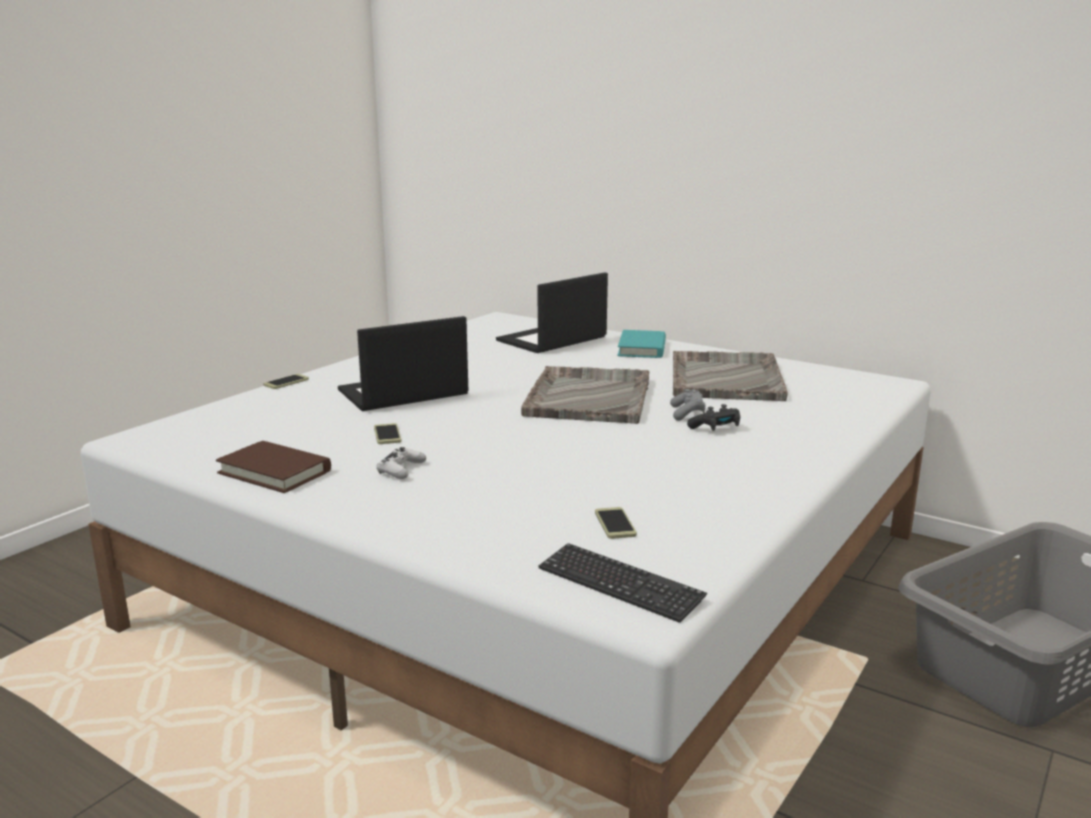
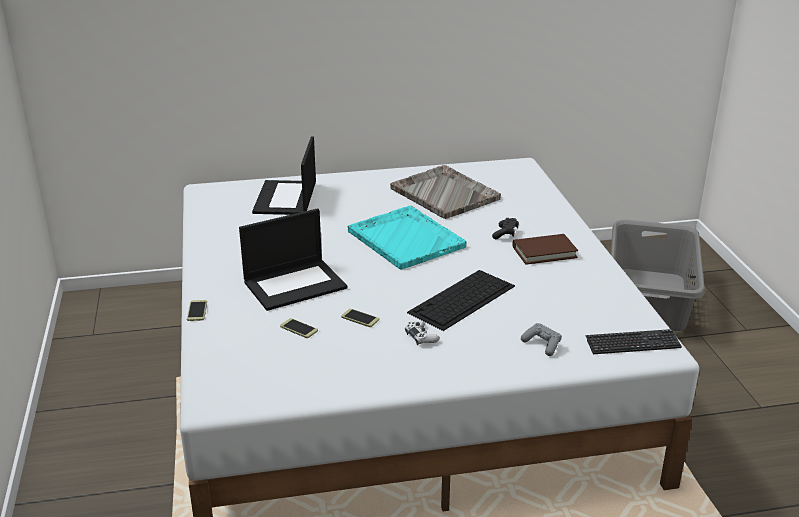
camera: 45 degrees left, 10 degrees up
(274, 472) = (360, 375): brown book -> brown book (544, 252)
(402, 393) = (295, 284): laptop -> laptop turned 135 degrees counterclockwise
(519, 460) = (461, 300): none -> keyboard
(589, 397) = (405, 239): grey tray -> turquoise tray
(615, 524) = (574, 314): phone -> phone (299, 328)
(642, 348) = (355, 185): turquoise book -> none
(687, 413) = (474, 229): grey game controller -> grey game controller (542, 345)

